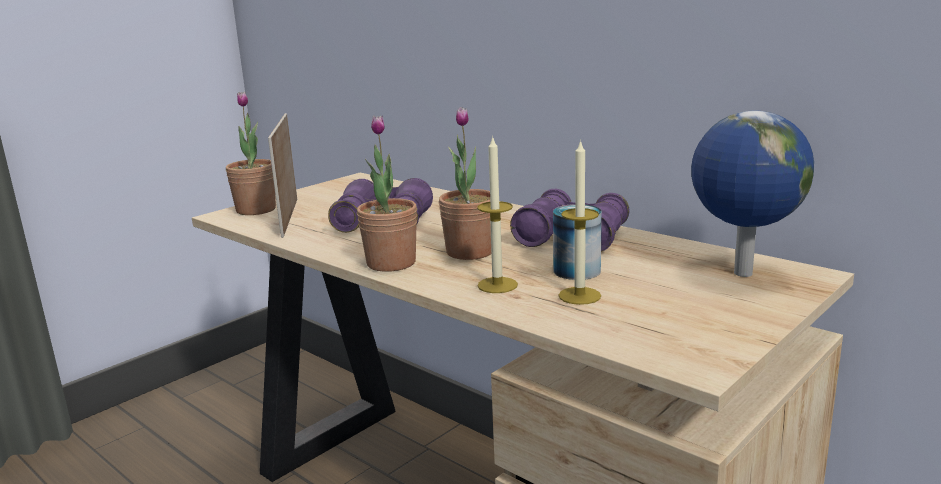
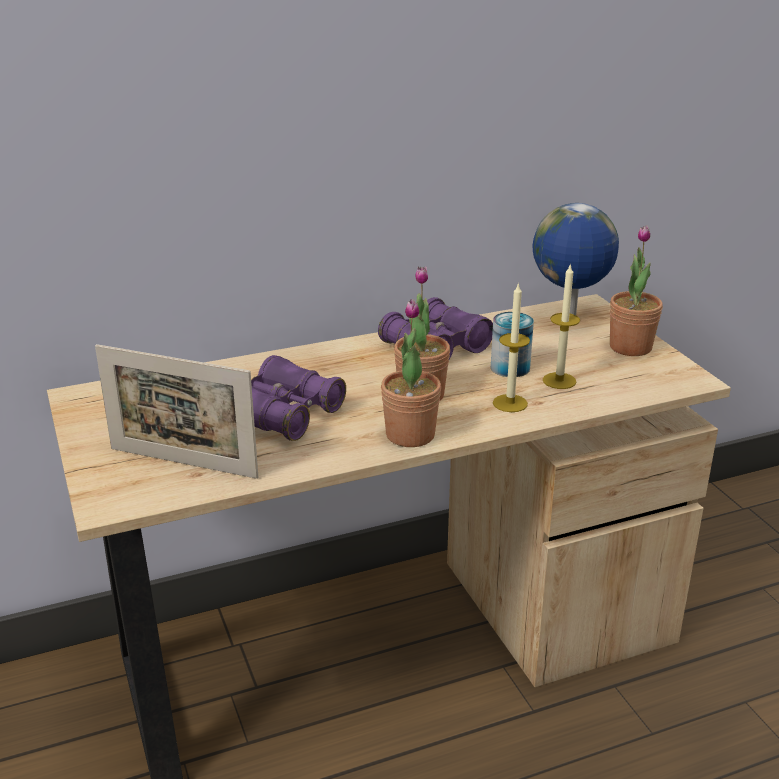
camera: 65 degrees left, 10 degrees up
(256, 210) = (117, 480): potted plant -> potted plant (630, 347)

